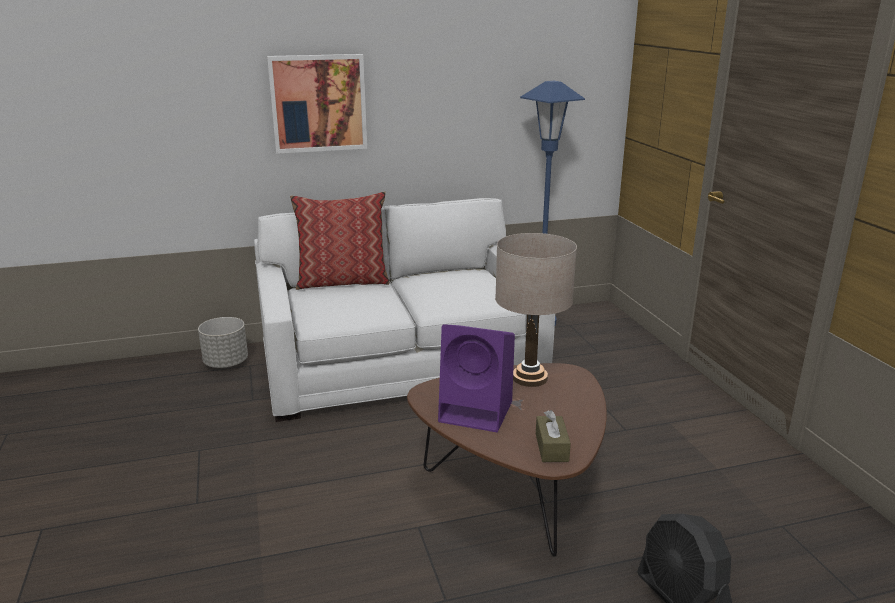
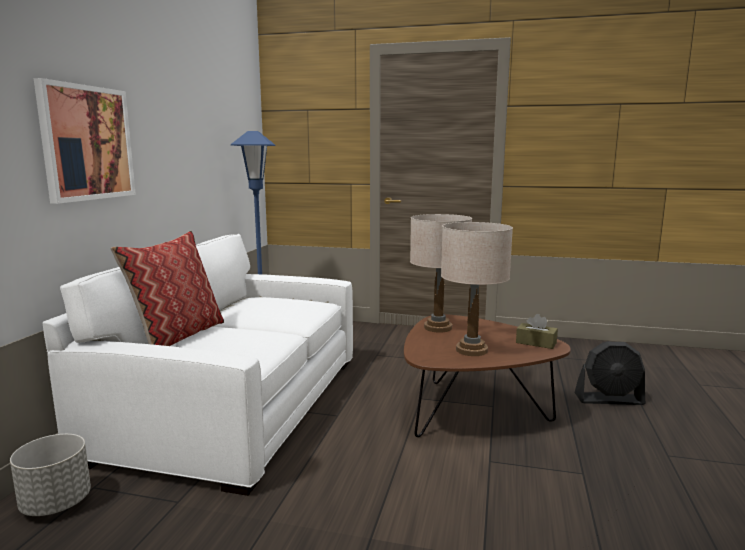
camera: 60 degrees left, 10 degrees down
(478, 412) = (471, 350): purple speaker -> beige table lamp

